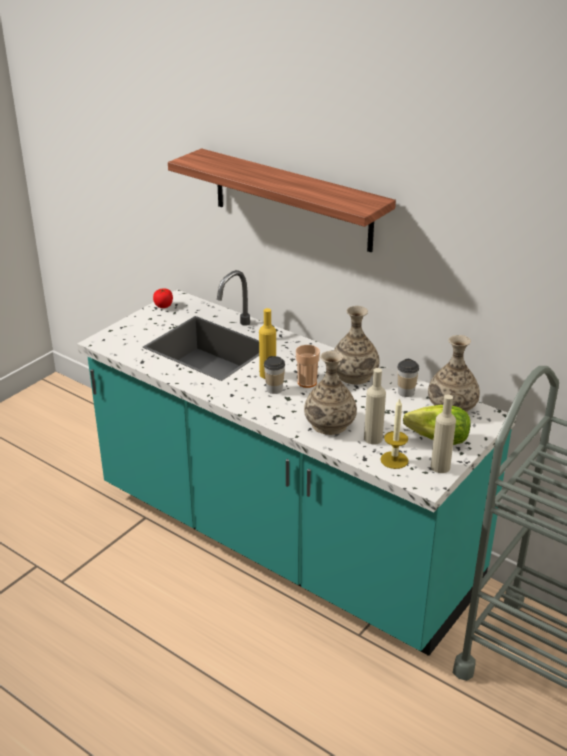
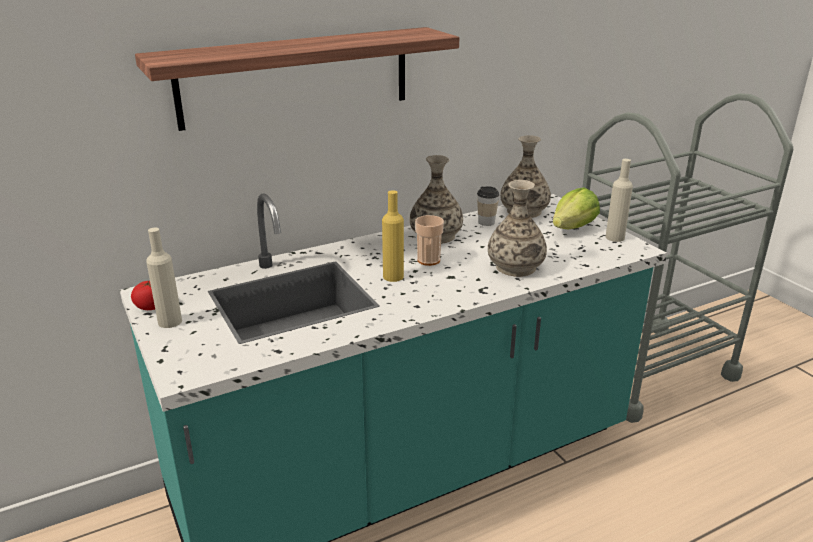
camera: 65 degrees left, 5 degrees down
(274, 389) = (426, 279): cup -> none
(373, 438) = (554, 253): beige bottle -> beige bottle (170, 321)
(394, 460) = (594, 253): candle -> none

